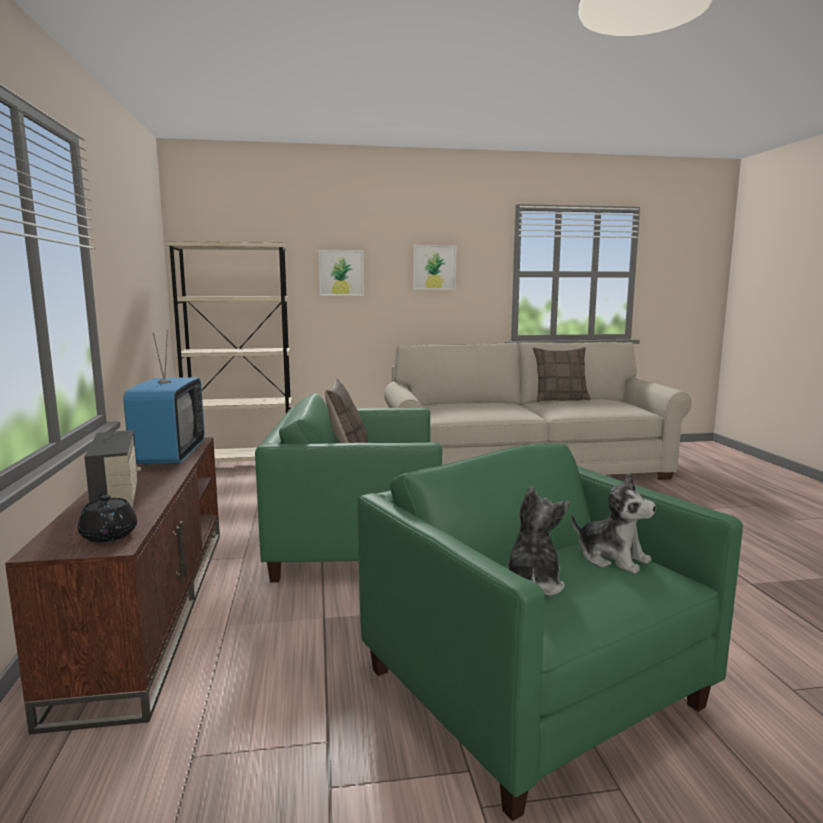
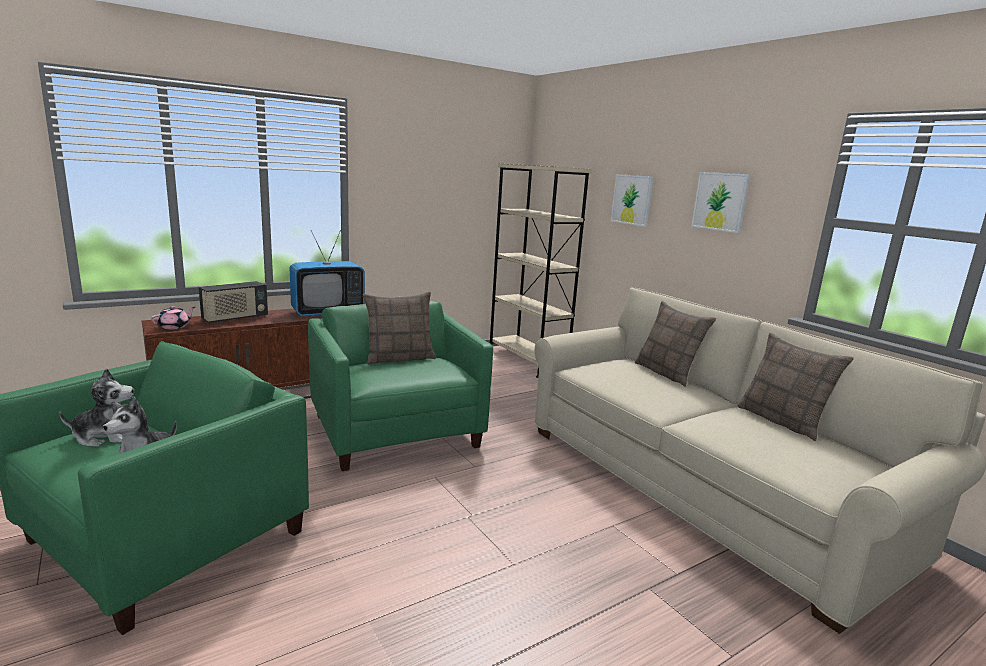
camera: 65 degrees right, 5 degrees up
(109, 535) = (174, 327): black teapot -> pink teapot
(468, 402) = (667, 373): none -> pillow

